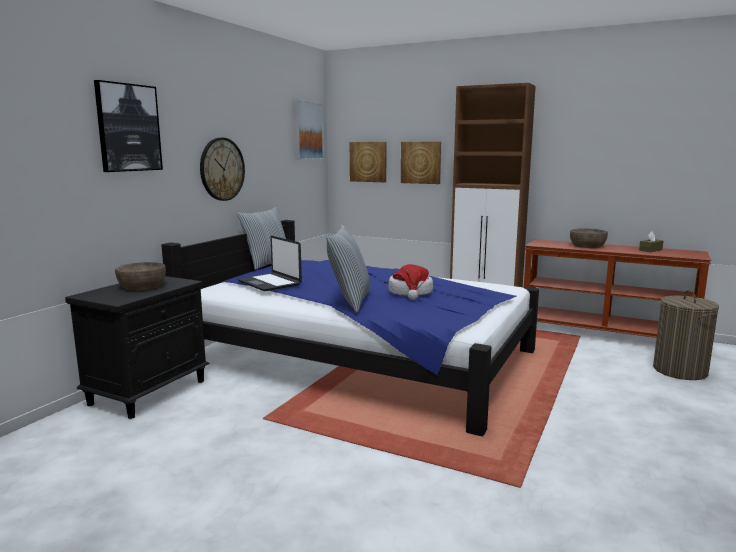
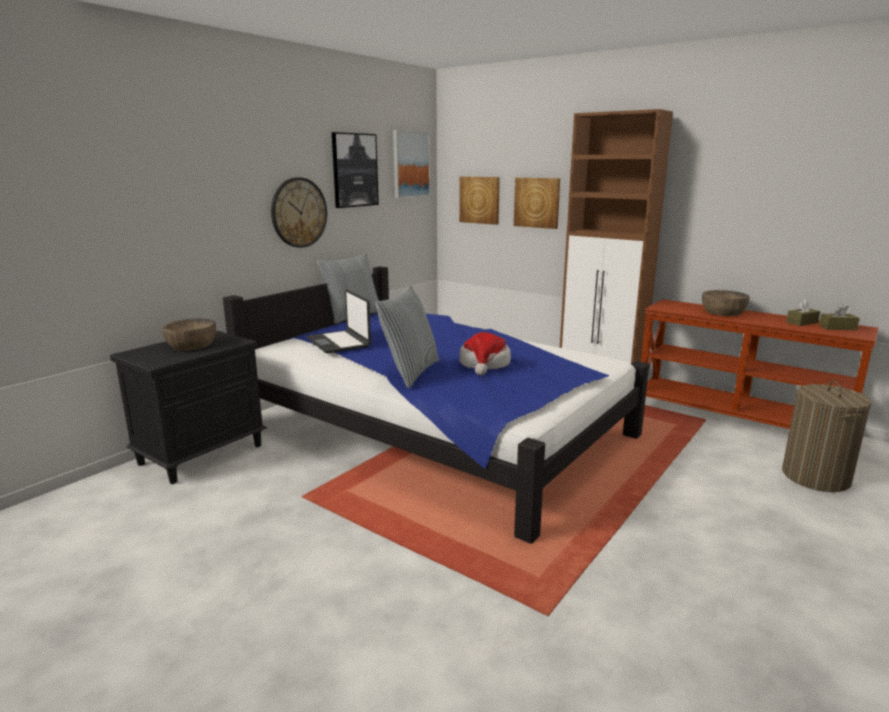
camera: 10 degrees right, 5 degrees up
(128, 128) = (181, 172): picture -> picture (354, 170)
(678, 252) = (837, 327): none -> brown tissue box

